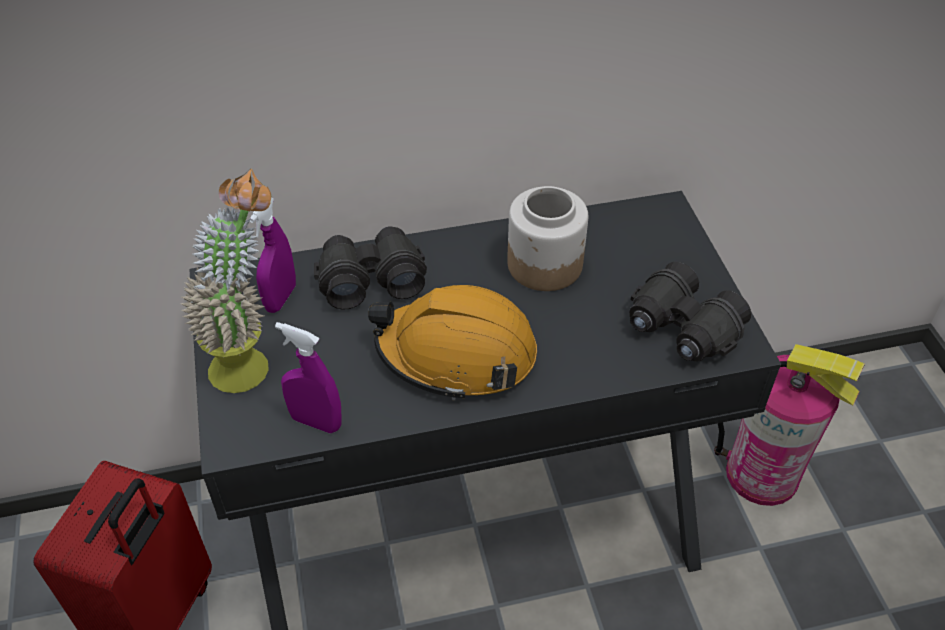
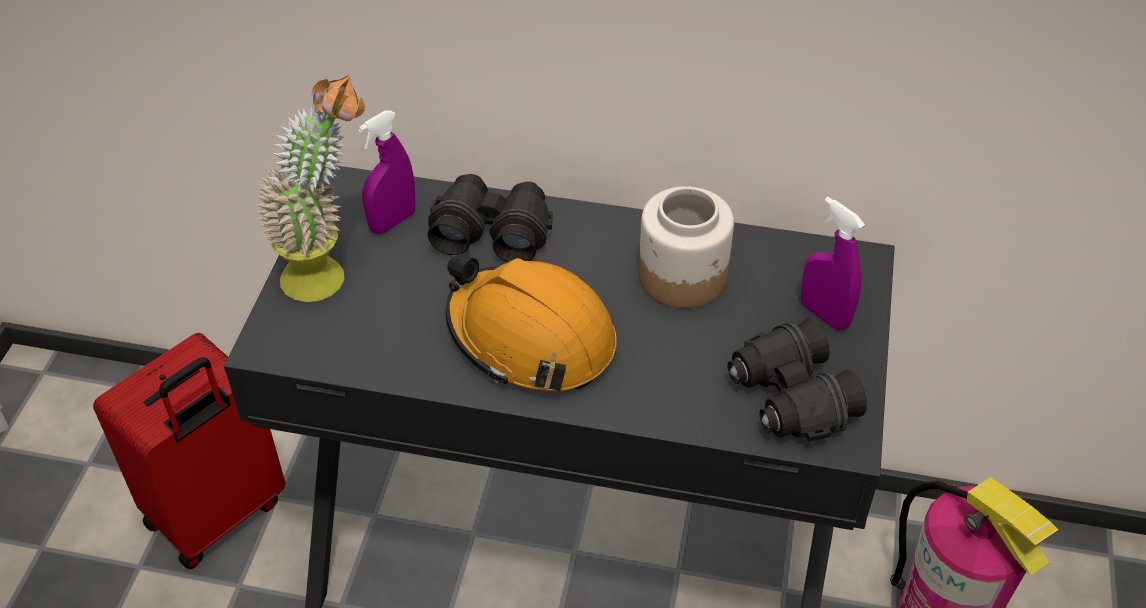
camera: 25 degrees right, 0 degrees up
(316, 422) = (353, 355): purple spray bottle -> purple spray bottle (824, 315)

